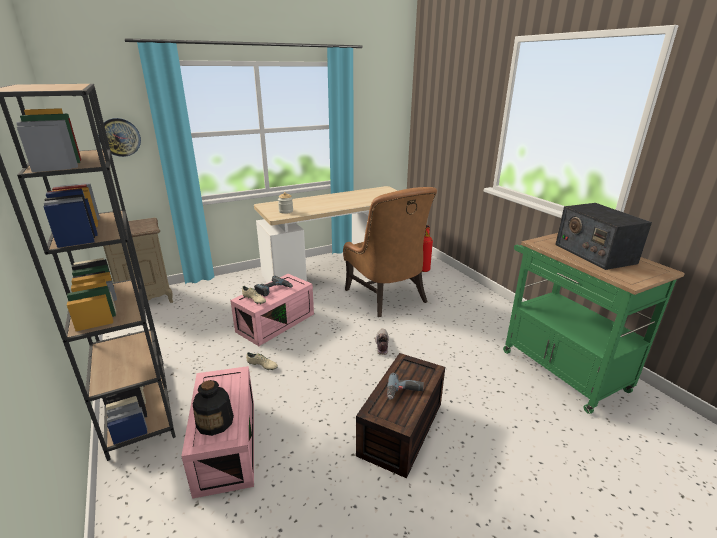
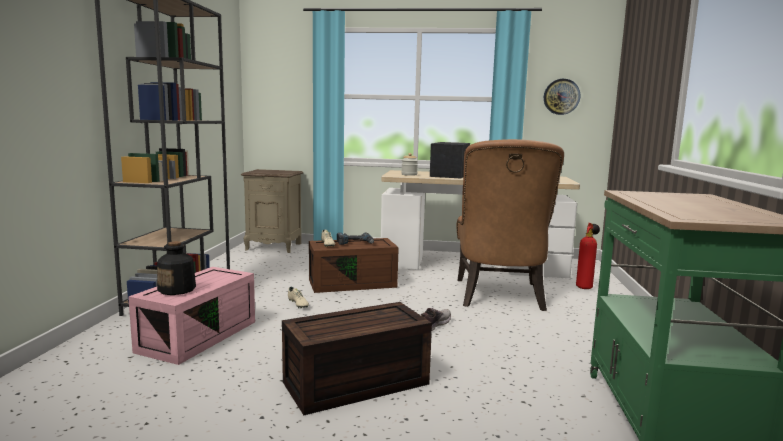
camera: 35 degrees right, 15 degrees down
(120, 137) = (288, 93): wall clock -> wall clock (561, 96)
(276, 322) = (353, 283): pink storage box -> brown storage box
(404, 392) = (353, 322): power drill -> none
(594, 253) = (695, 204): radio -> radio (449, 175)

